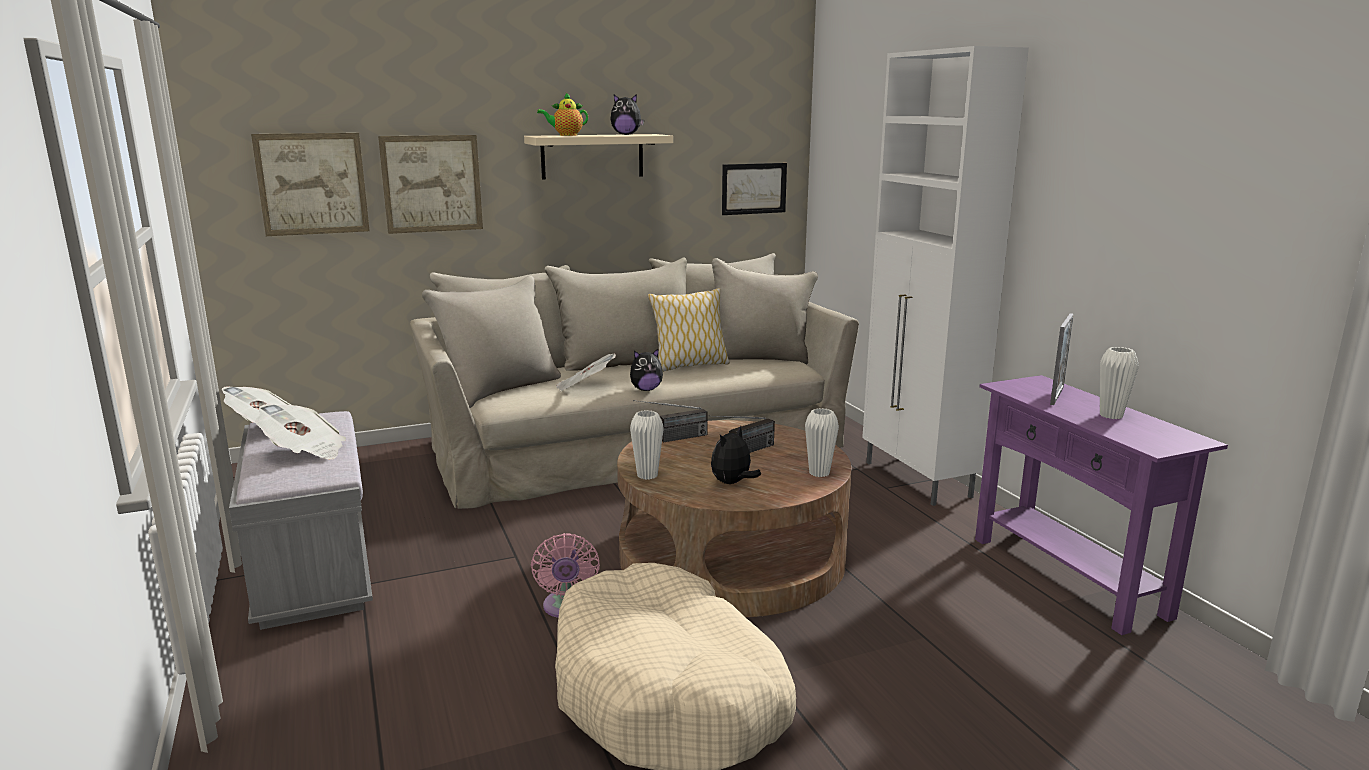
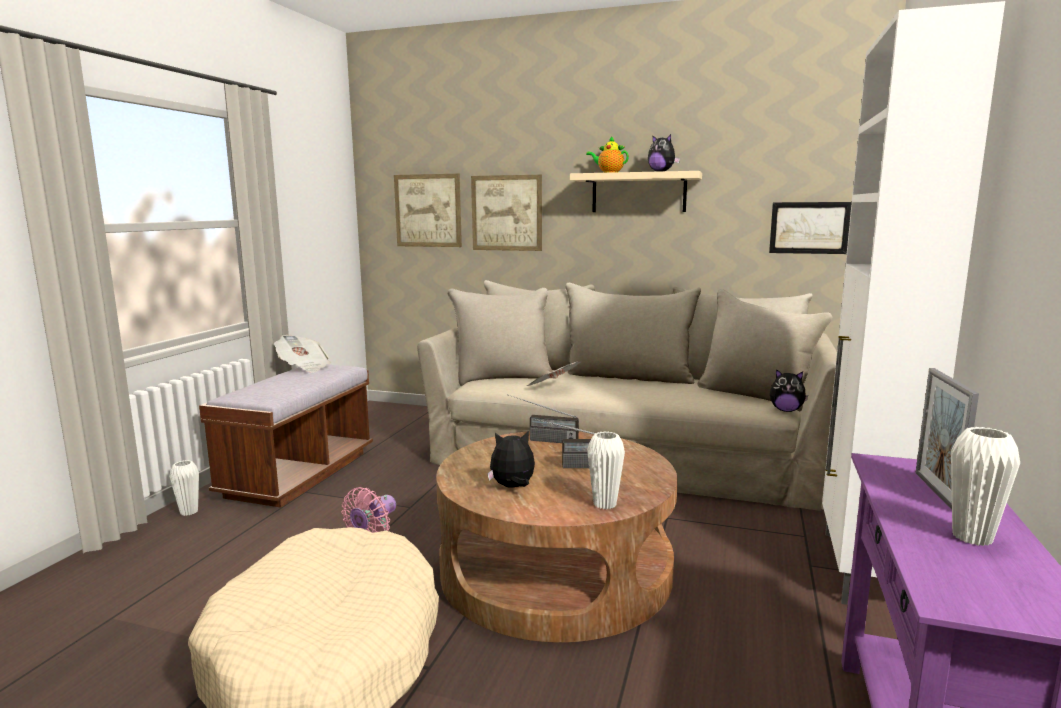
camera: 40 degrees right, 5 degrees down
(305, 451) = (286, 384): newspaper -> none
(313, 571) = (299, 474): grey bench -> brown bench
(646, 389) = (597, 399): plush toy -> plush toy (786, 410)
(647, 475) = (465, 460): white vase -> white vase (189, 512)
(689, 365) = (672, 389): pillow -> none
(1057, 396) = (936, 491): picture frame -> picture frame turned 120 degrees clockwise

